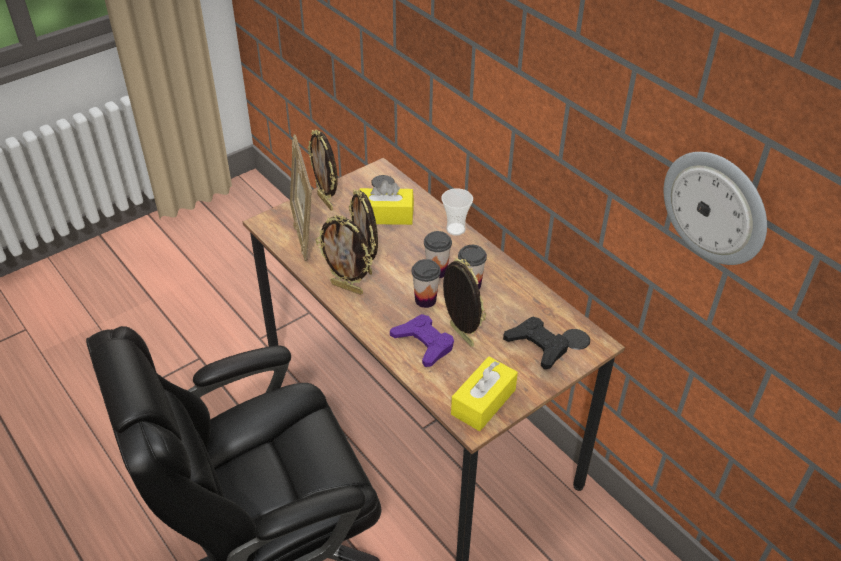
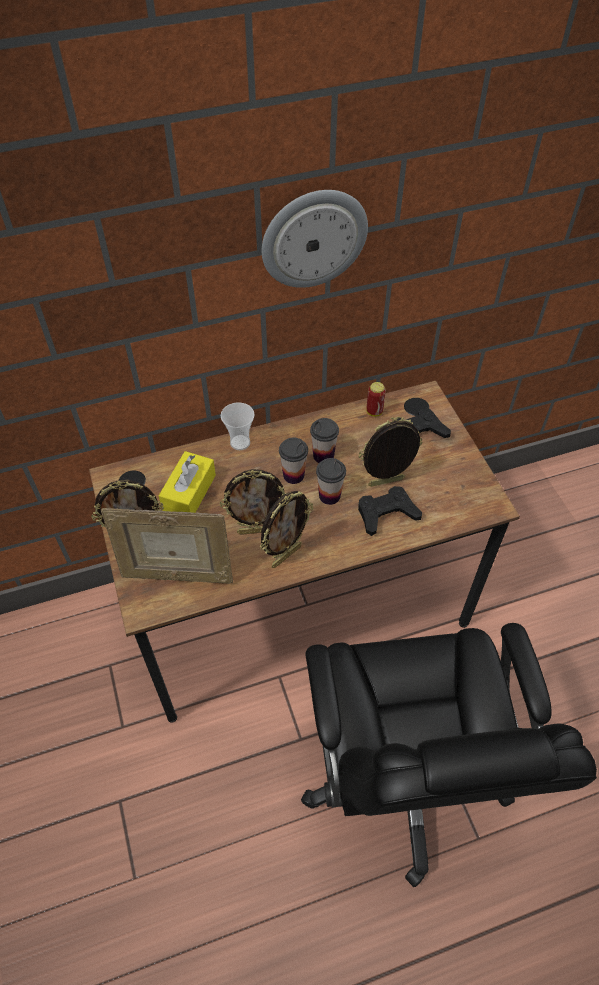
camera: 70 degrees left, 10 degrees up
(423, 343) = (386, 513): purple game controller -> black game controller
(483, 402) = (469, 491): yellow tissue box -> none
(547, 308) = (374, 412): none -> can
(716, 207) = (504, 212): wall clock -> wall clock (313, 238)

